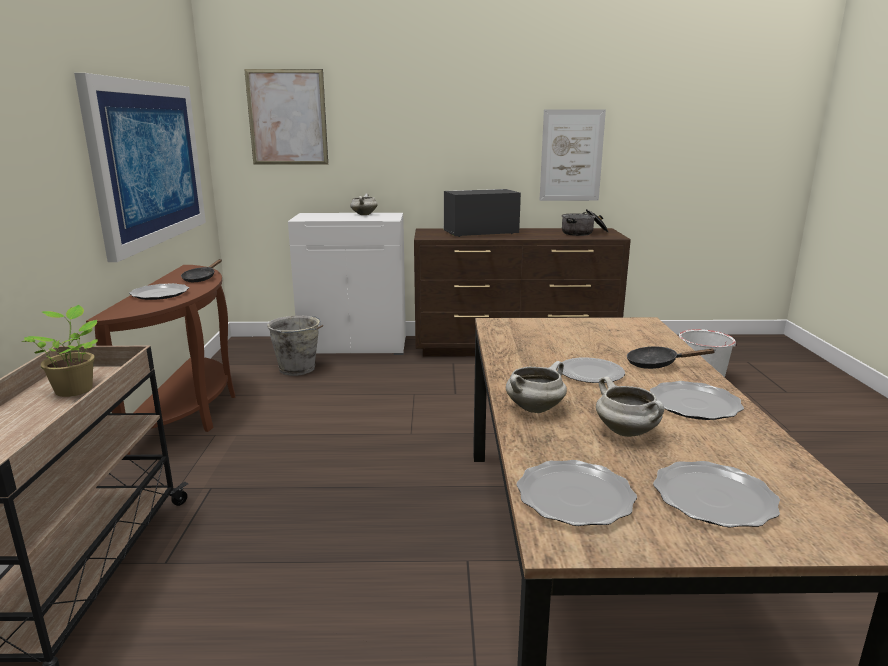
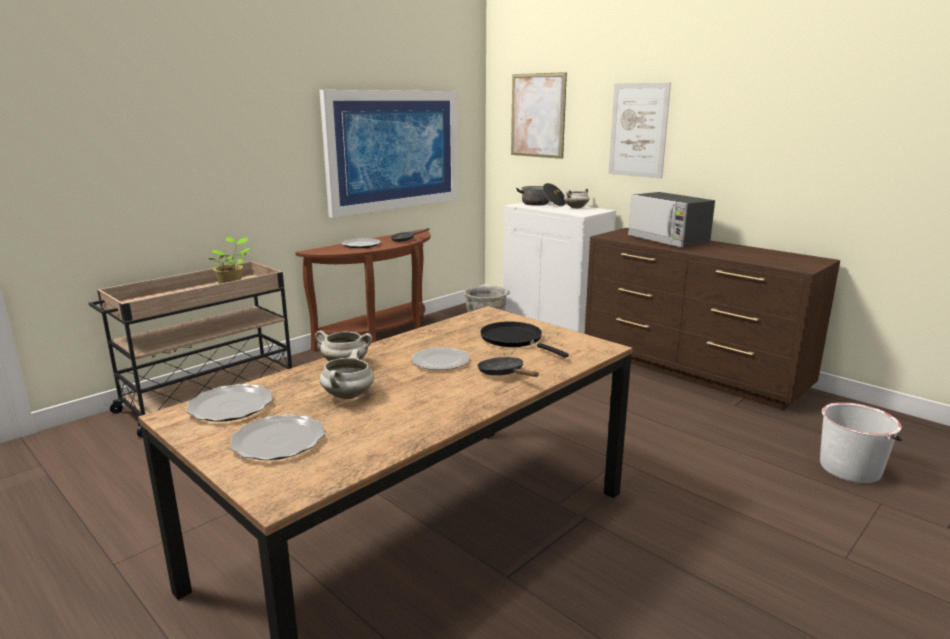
camera: 45 degrees right, 0 degrees up
(480, 233) = (668, 240): microwave -> microwave turned 150 degrees counterclockwise
(571, 156) = (797, 166): picture -> picture (638, 130)
(581, 337) = (514, 340): none -> black frying pan
(584, 233) = (780, 258): cooking pot -> cooking pot (542, 204)
(694, 404) = (439, 403): plate -> none

